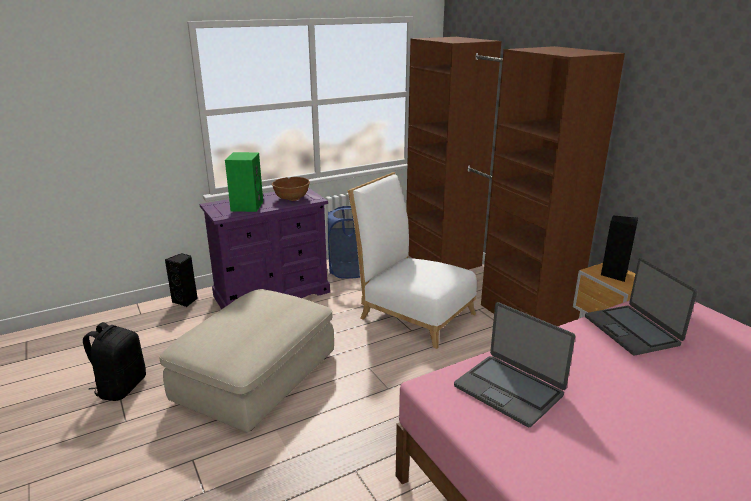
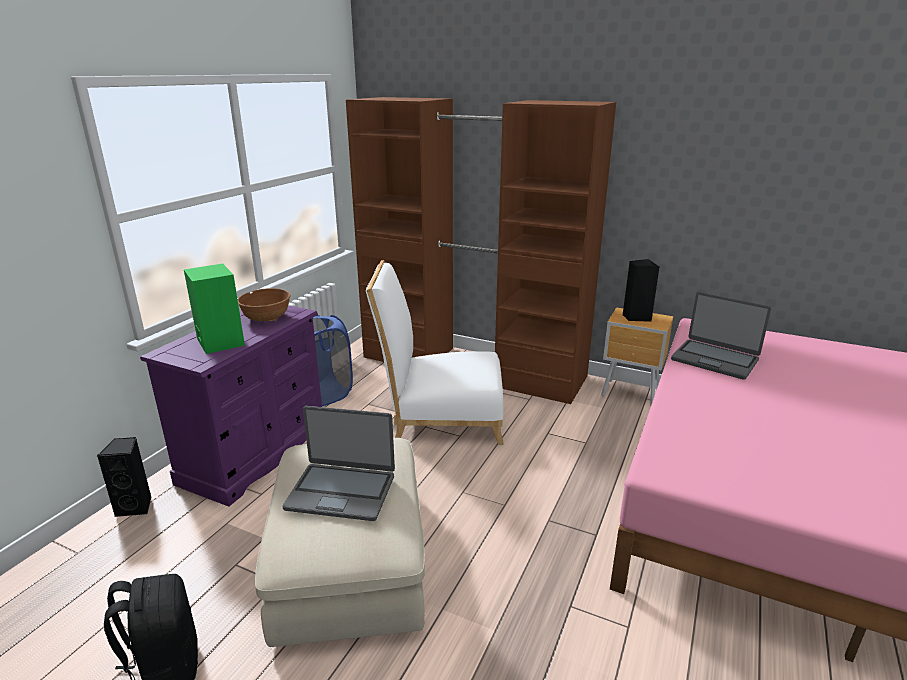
camera: 35 degrees left, 0 degrees up
(509, 390) = (714, 446): laptop -> laptop (341, 491)

